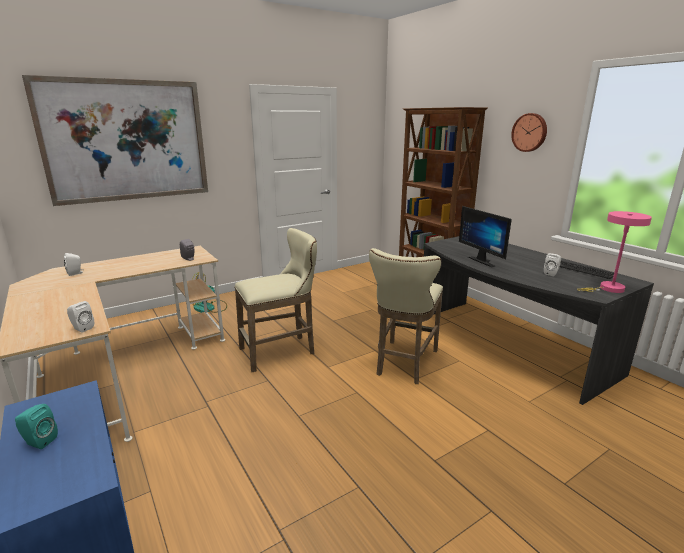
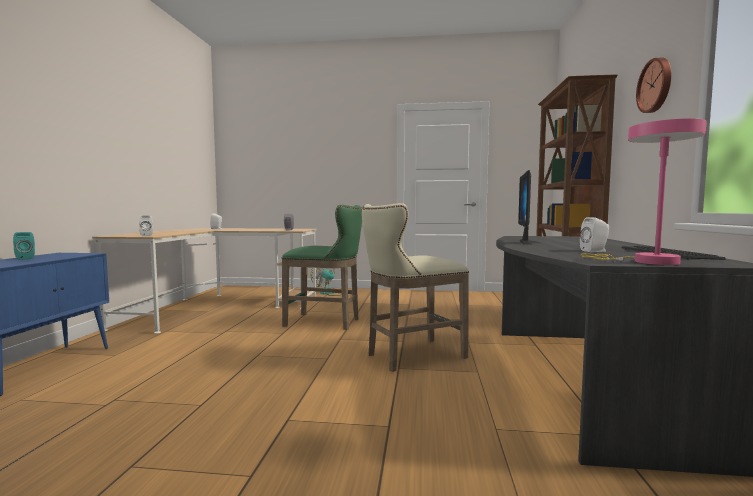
camera: 40 degrees right, 15 degrees down
(126, 141) = (296, 151): picture -> none
(281, 351) = (326, 322): beige stool -> green stool

